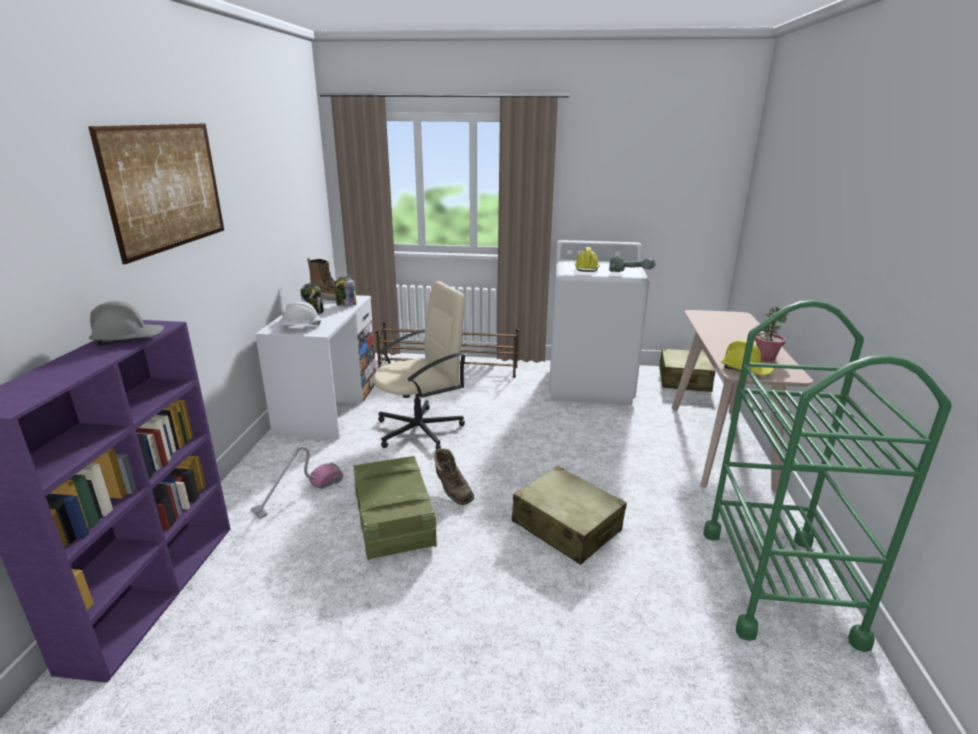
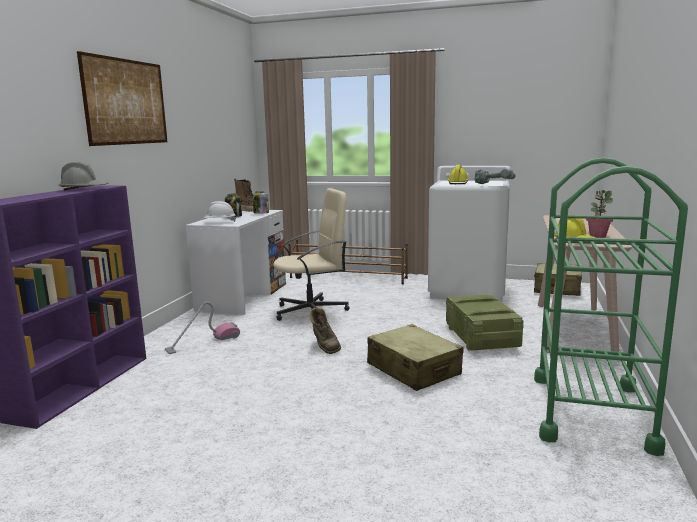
camera: 10 degrees right, 10 degrees down
(394, 523) = (272, 361): crate -> crate (482, 337)

